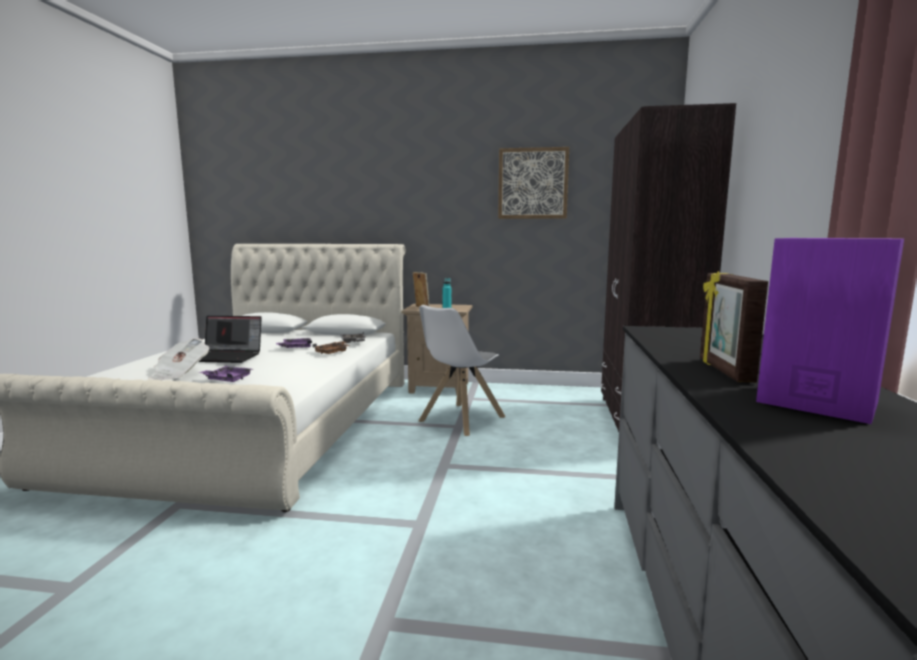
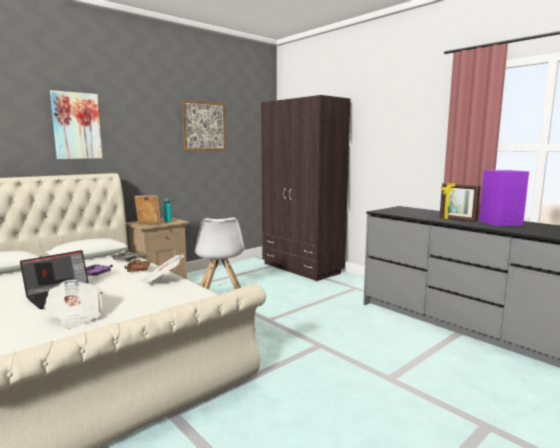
camera: 50 degrees left, 0 degrees up
(227, 379) = (134, 305): purple tray -> none
(310, 366) = (162, 280): none -> newspaper
(369, 190) = (76, 126): none -> picture

